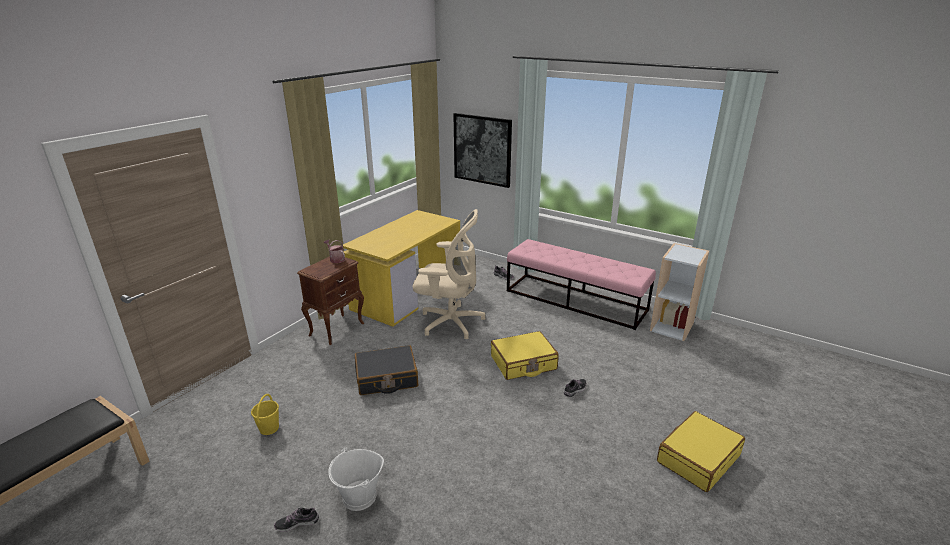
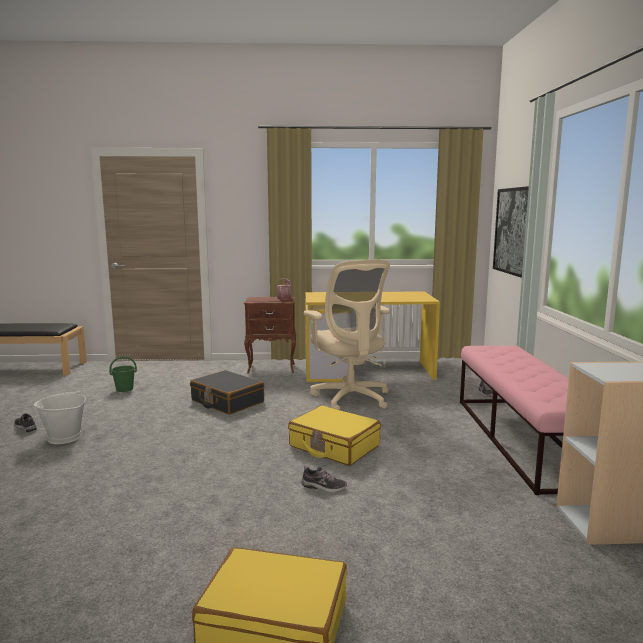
camera: 55 degrees right, 15 degrees down
(269, 428) = (125, 389): yellow bucket -> green bucket

